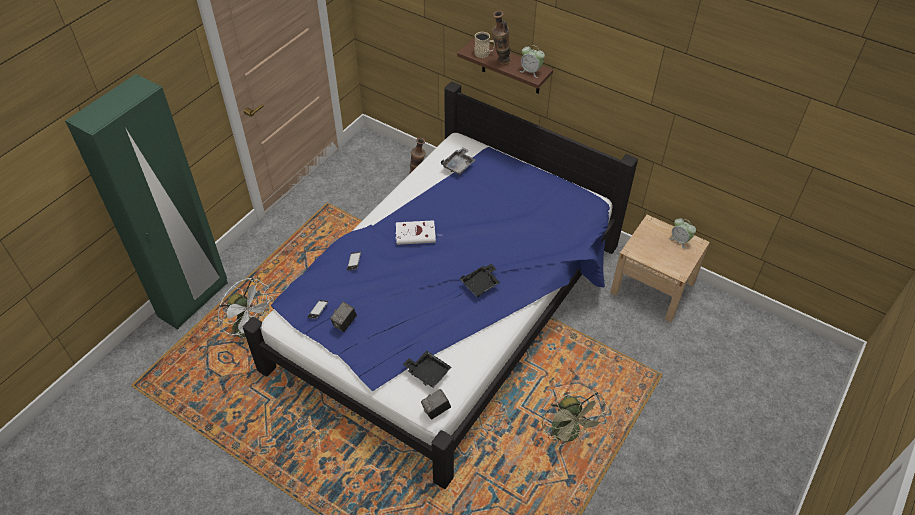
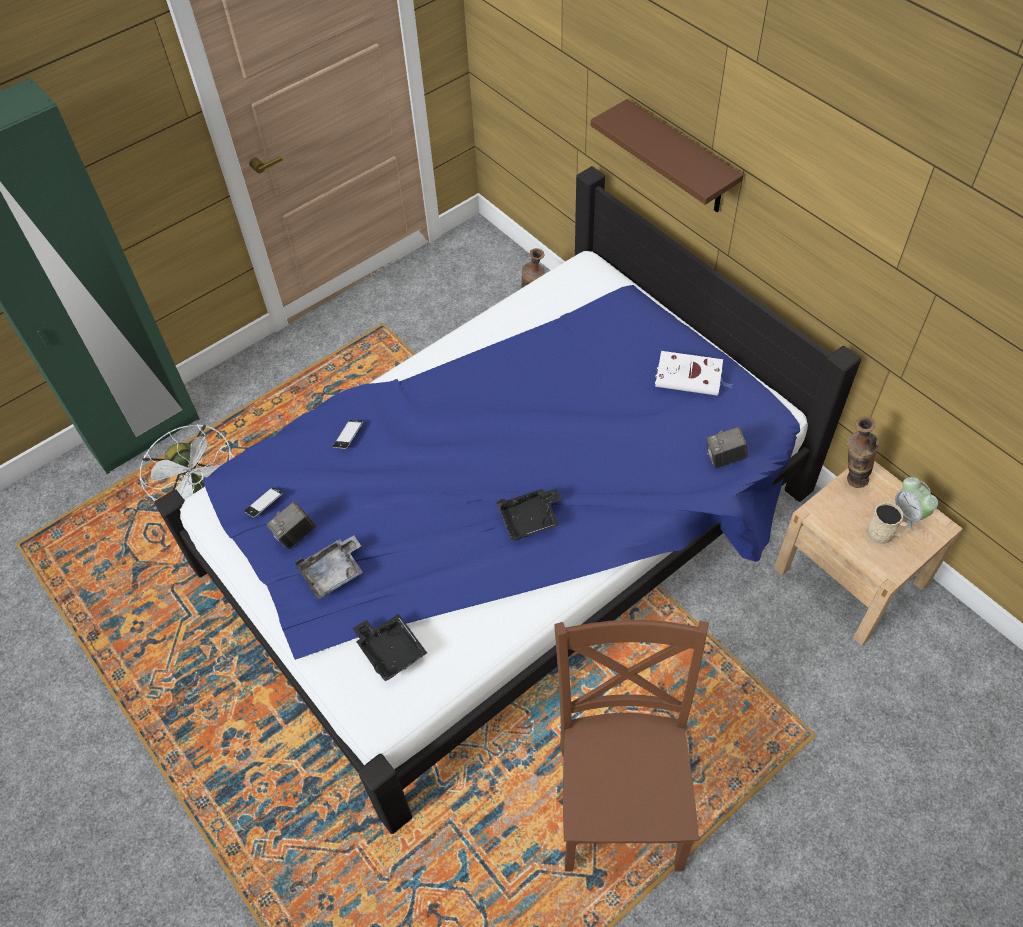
camera: 20 degrees right, 5 degrees up
(417, 235) = (460, 411): white book -> white book (690, 377)
(436, 410) = (382, 719): camera -> camera (724, 458)
(459, 165) = (570, 308): grey tray -> grey tray (334, 572)
(484, 53) = (635, 128): beige mug -> beige mug (884, 534)
(500, 63) = (655, 149): vase -> vase (850, 481)
(531, 71) = (702, 172): alarm clock -> none
(569, 435) = (620, 799): green fan -> brown chair

